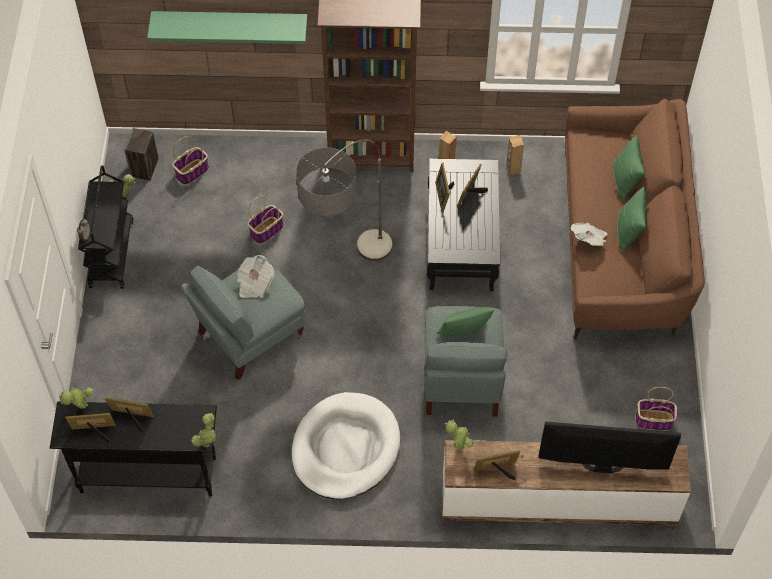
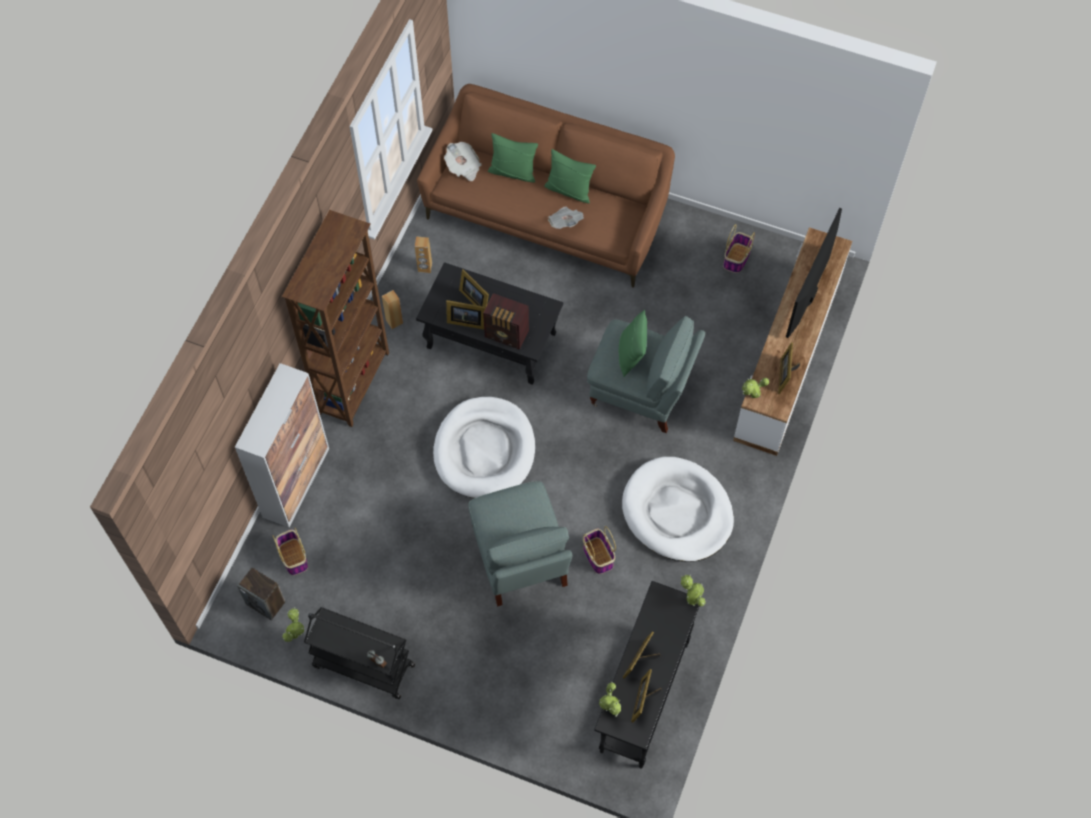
camera: 70 degrees left, 5 degrees up
(230, 22) = (238, 406): green shelf -> none
(254, 283) = (504, 516): newspaper -> newspaper (463, 167)
(261, 150) = (296, 482): none -> cabinet
(266, 230) = (400, 506): basket -> basket (597, 555)
(346, 274) = (484, 450): floor lamp -> white dog bed
(444, 231) = (507, 335): none -> radio

